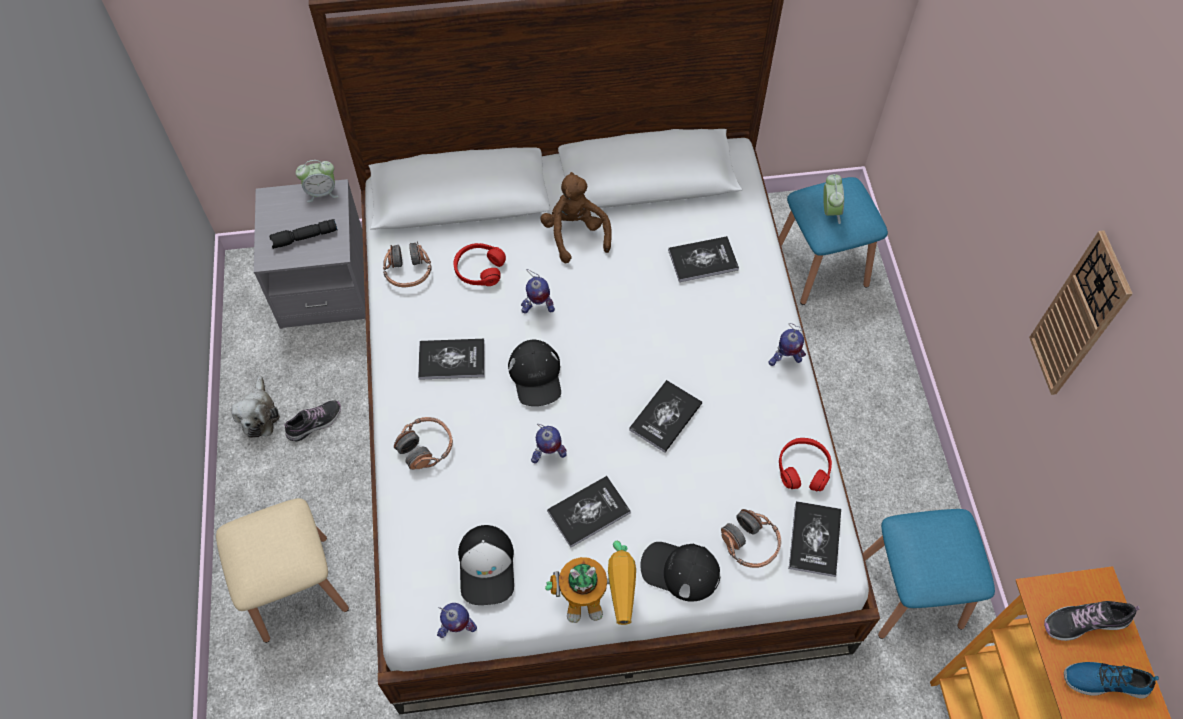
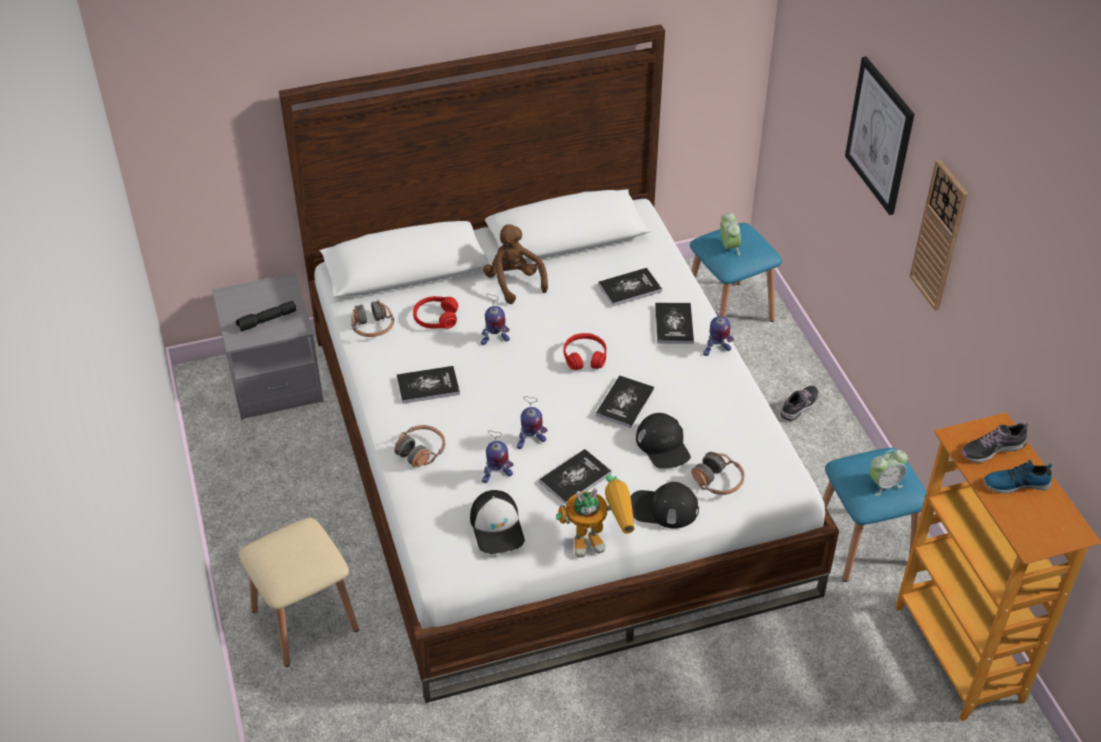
camera: 10 degrees left, 15 degrees down
(259, 414) = (237, 490): plush toy -> none
(314, 423) = (292, 489): shoe -> shoe (799, 406)
(322, 192) = (274, 285): alarm clock -> alarm clock (884, 484)
(457, 629) = (481, 576): toy robot -> toy robot (496, 476)
(536, 376) = (505, 387): black cap -> black cap (663, 445)
(803, 468) = (750, 423): red headphones -> red headphones (585, 357)
(815, 539) = (771, 471): book -> book (674, 324)
(1031, 157) = (880, 135): none -> picture

